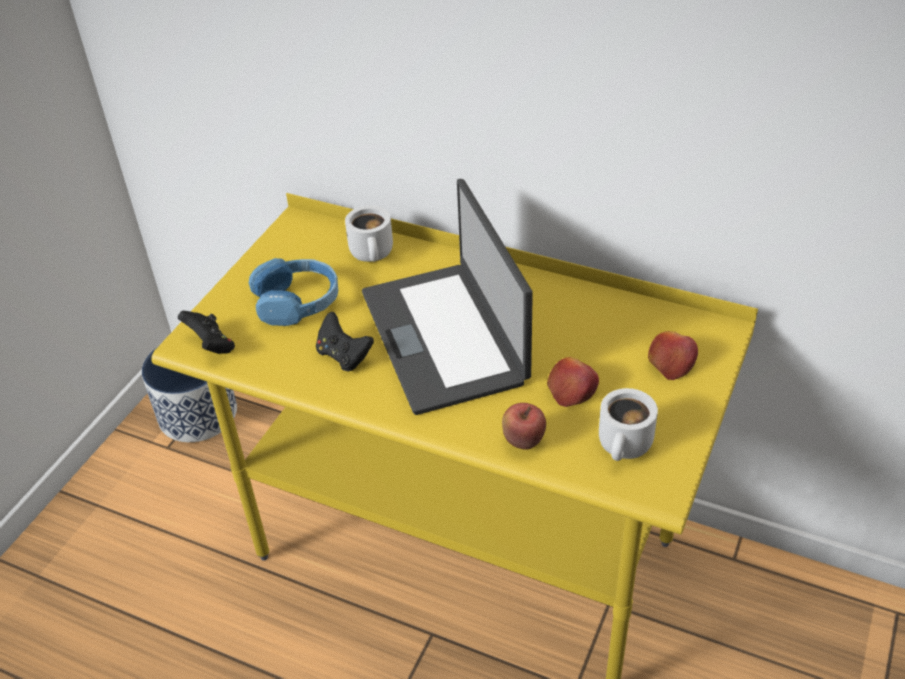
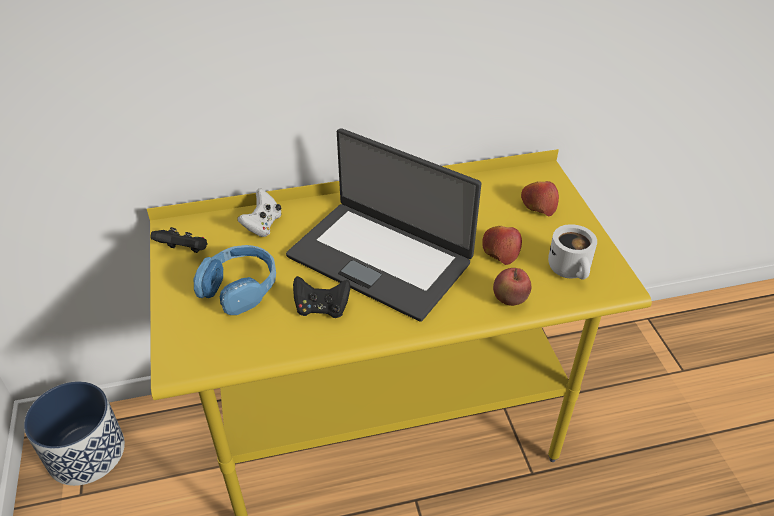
camera: 40 degrees left, 0 degrees up
(211, 345) = (201, 356): black game controller -> black game controller (184, 251)
(374, 254) = (263, 225): white mug -> white game controller

